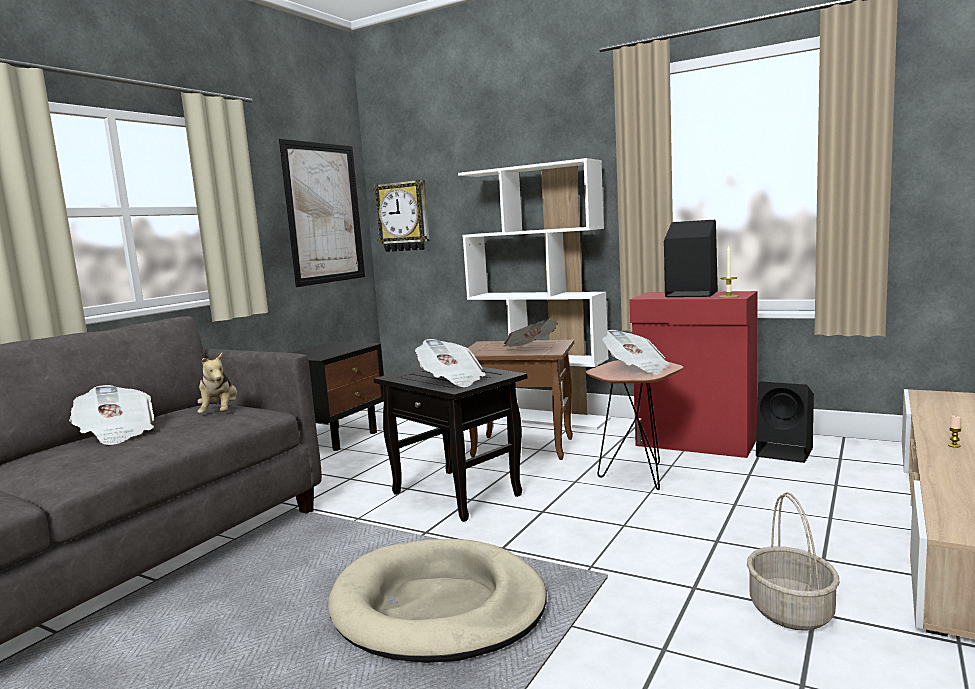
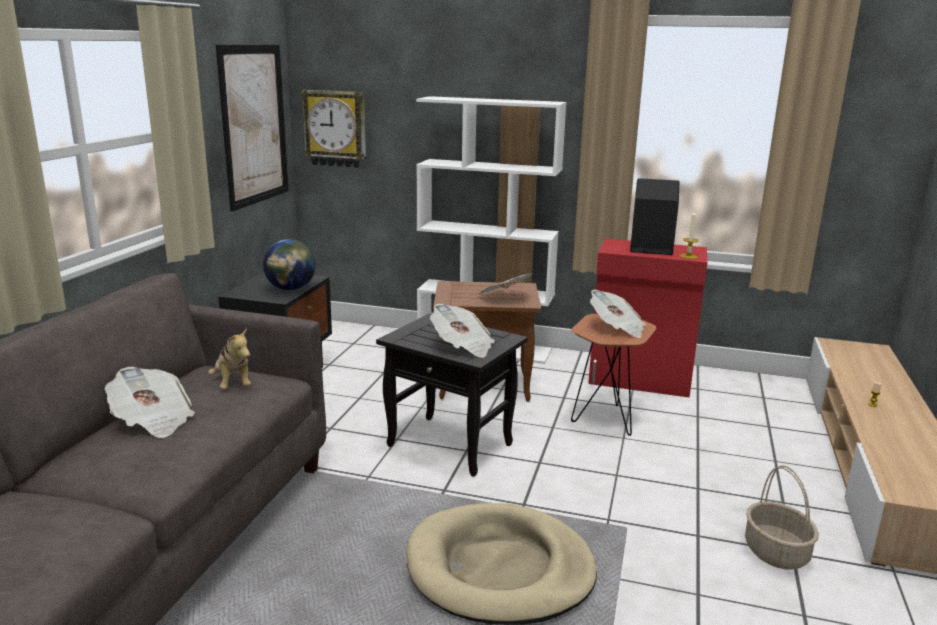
camera: 15 degrees left, 10 degrees up
(337, 351) = (291, 289): none -> globe
(786, 452) = (719, 391): black speaker -> none

